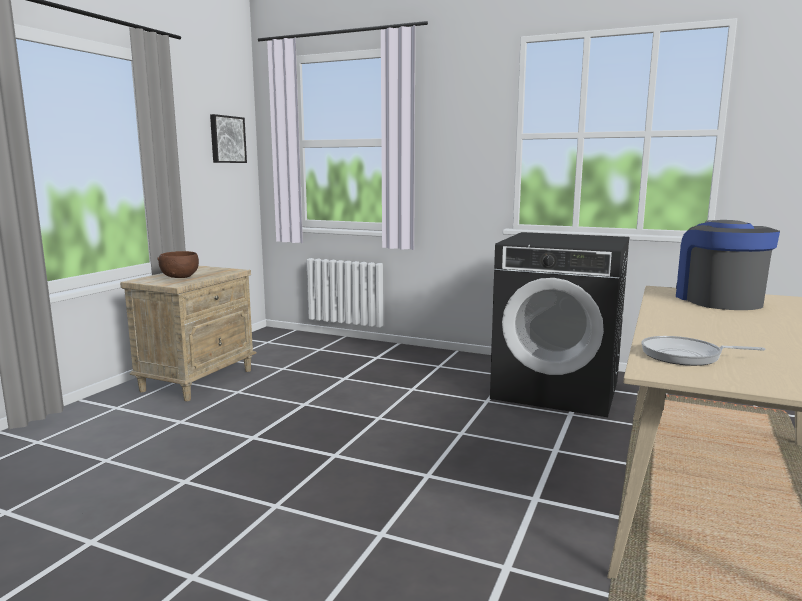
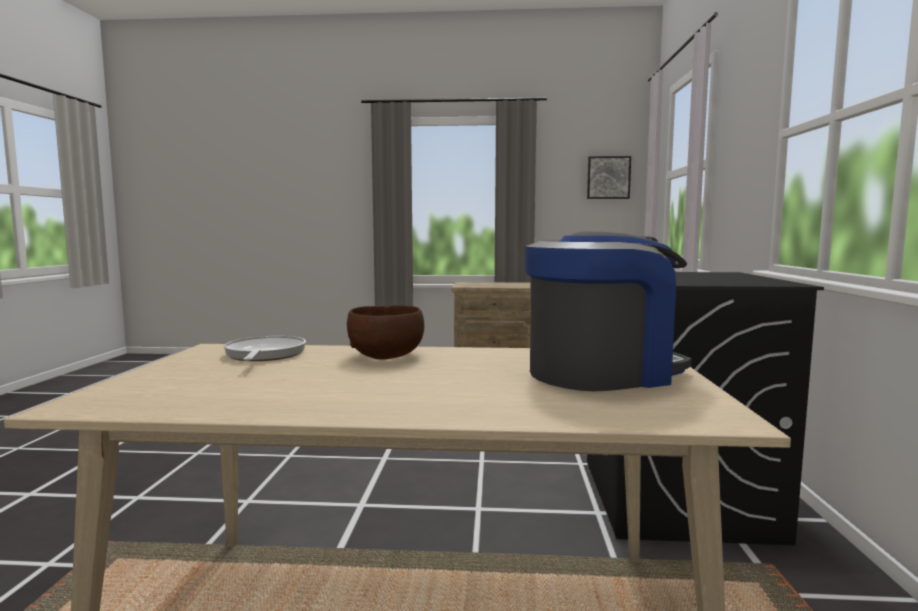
camera: 70 degrees right, 5 degrees down
(179, 277) = (485, 284): brown bowl -> brown bowl (387, 356)

